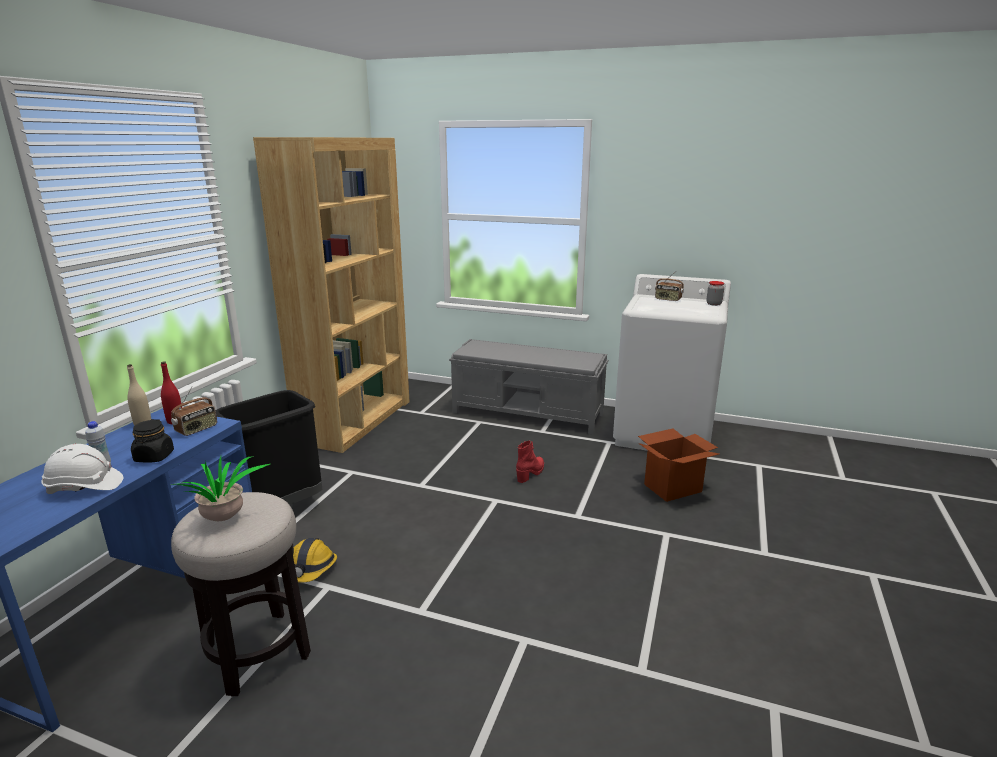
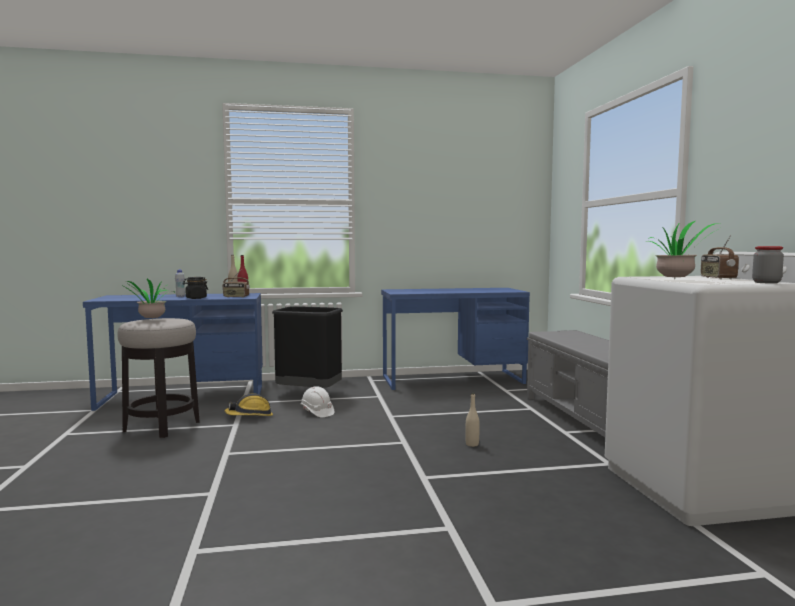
camera: 60 degrees right, 15 degrees down
(85, 487) = (156, 298): white hard hat -> white hard hat (317, 412)
(356, 421) = (453, 379): brown bookcase -> blue desk
(531, 473) = (472, 444): red boot -> beige bottle
(673, 488) = (565, 515): cardboard box -> none
(676, 310) = (677, 280): none -> potted plant

